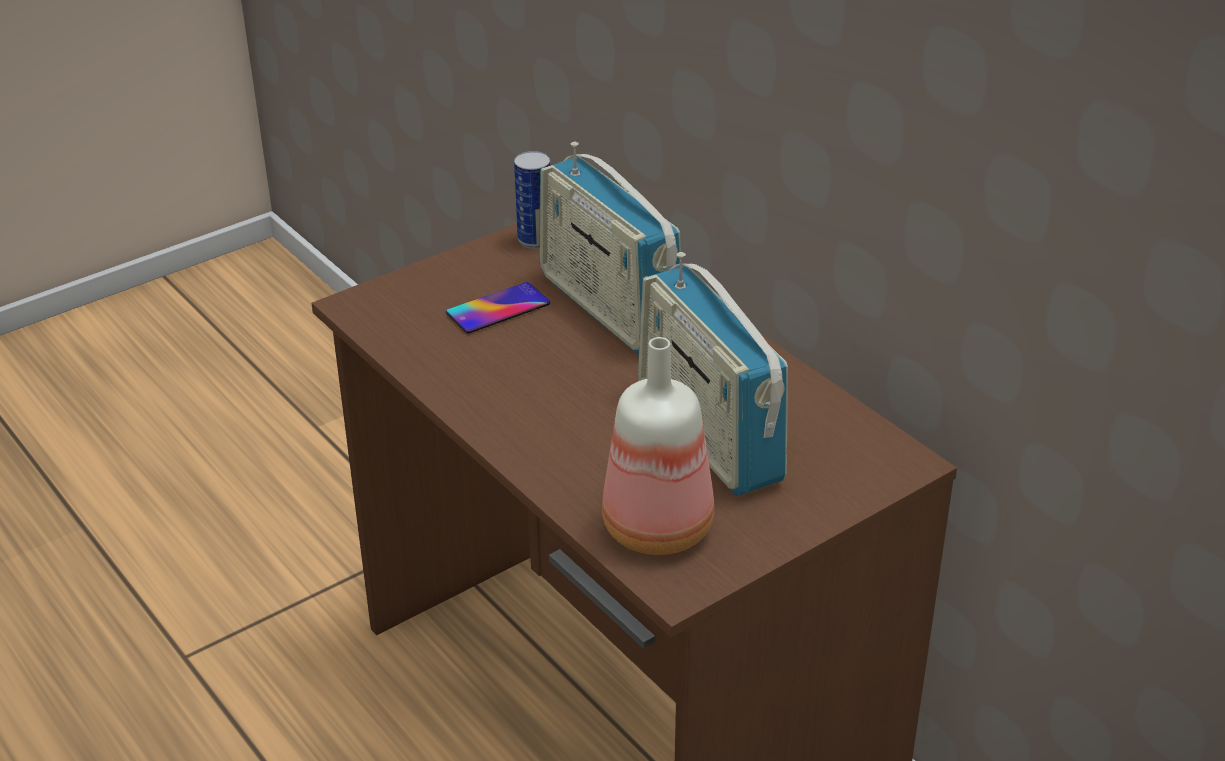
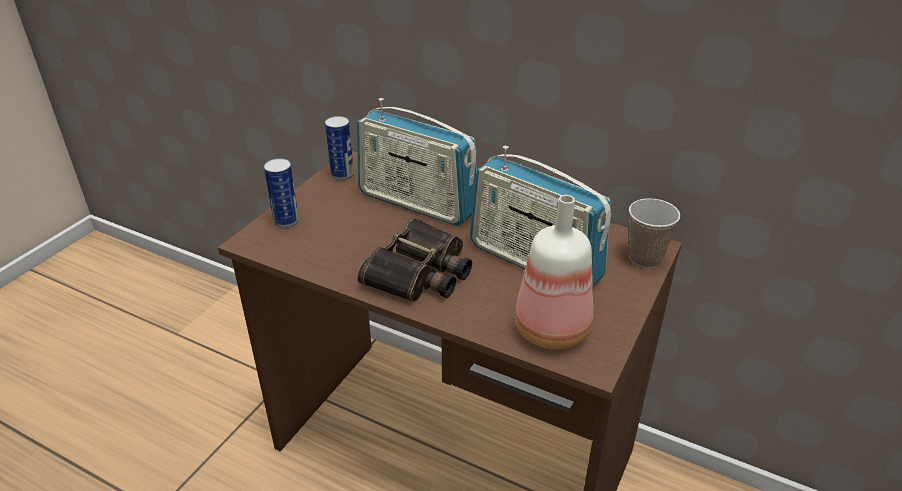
camera: 25 degrees left, 0 degrees up
(416, 289) = (286, 221): none -> can
(498, 309) = (348, 220): phone -> none
(542, 406) = (421, 273): none -> binoculars
(876, 474) = (645, 258): none -> cup

